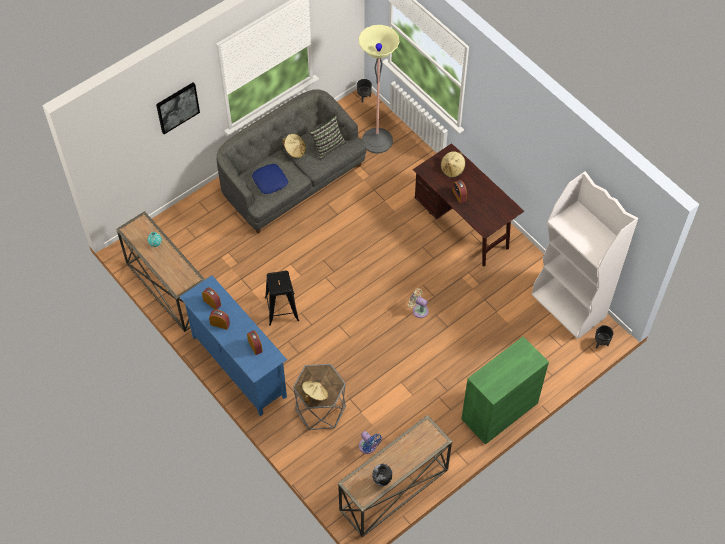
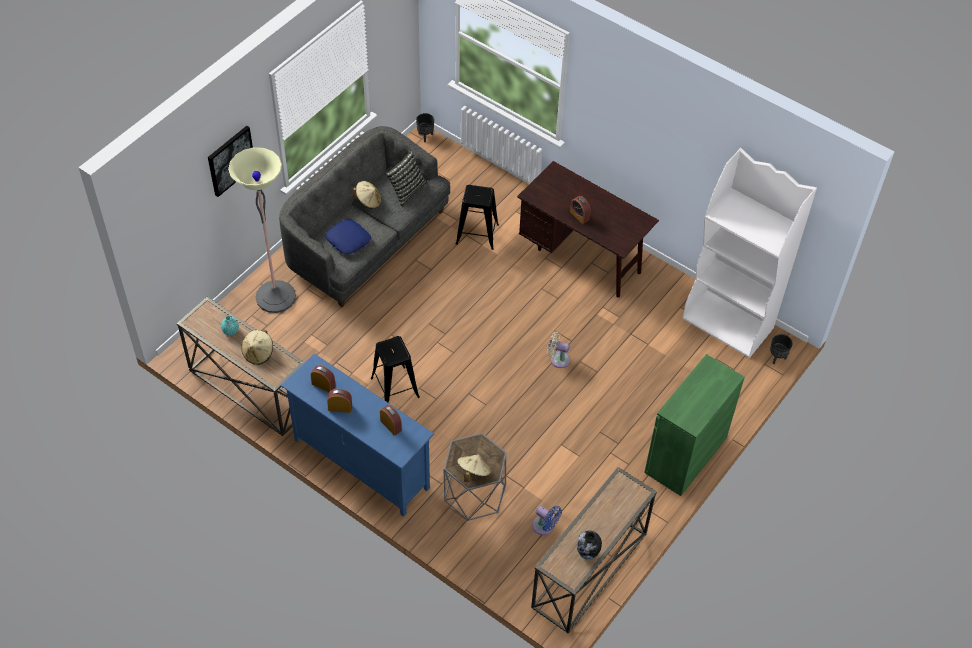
camera: 15 degrees left, 5 degrees down
(377, 141) = (454, 181): floor lamp -> floor lamp (275, 297)
(383, 190) = (477, 234): none -> black stool
(452, 169) = (563, 188): beige hat -> beige hat (258, 353)

